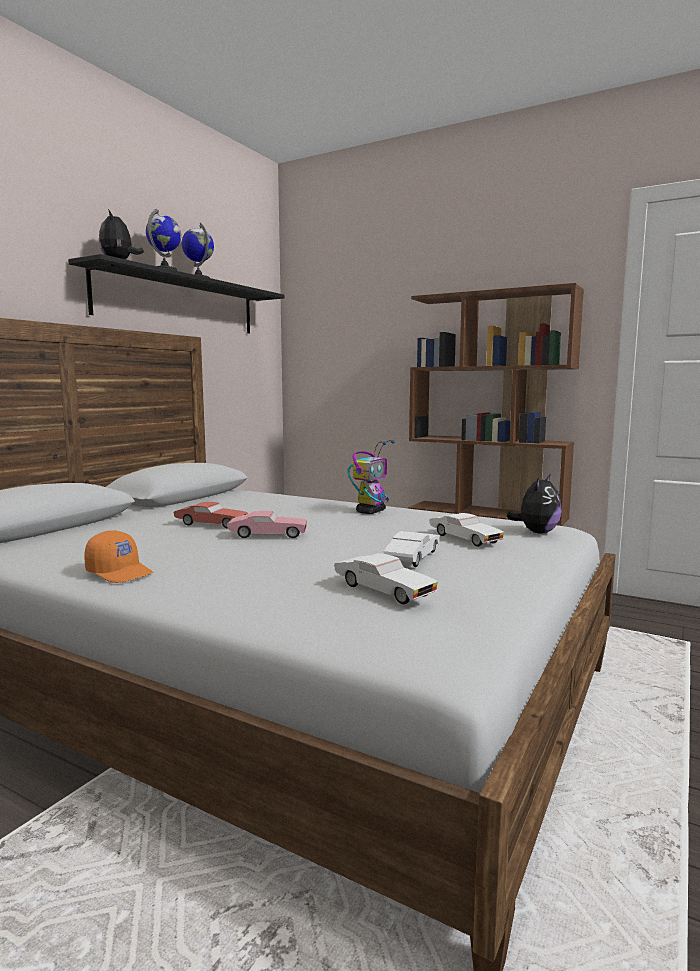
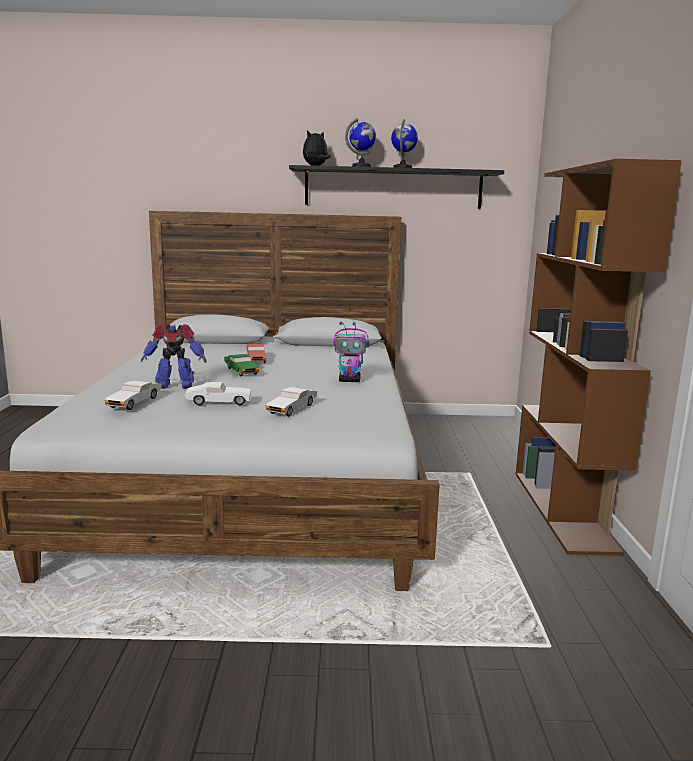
camera: 60 degrees right, 5 degrees up
(120, 572) = (143, 364): orange cap -> none
(268, 535) = (241, 371): pink toy car -> green toy car
(309, 565) = (175, 385): none -> toy robot
(536, 532) = (347, 426): plush toy -> none

